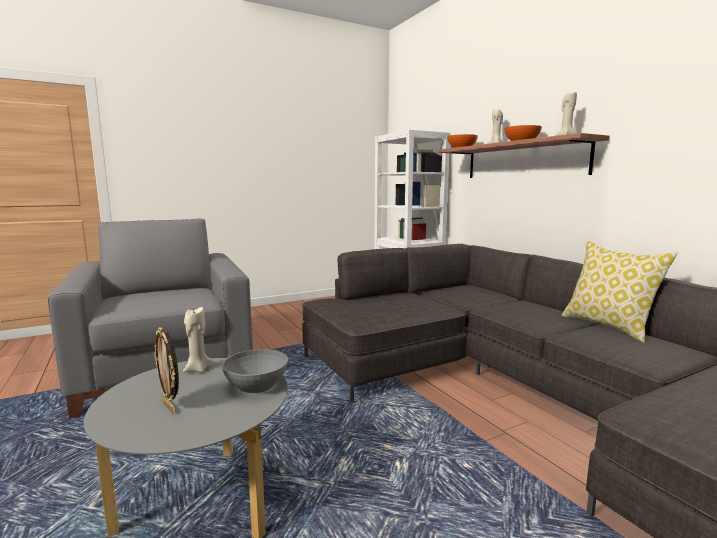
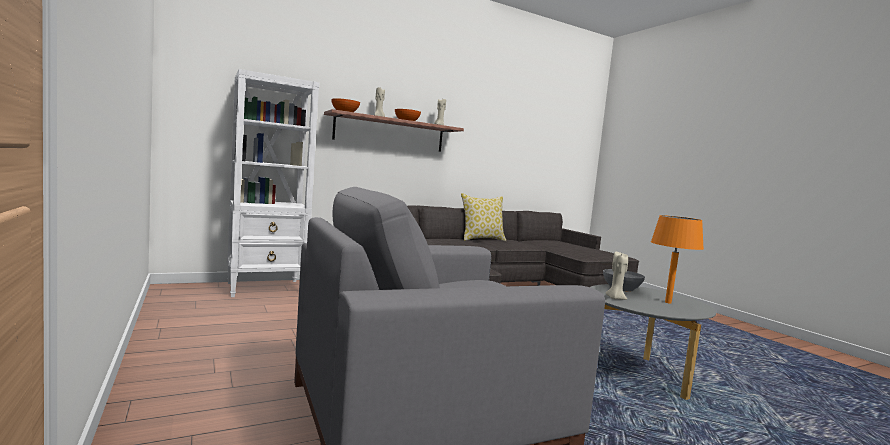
camera: 90 degrees left, 5 degrees down
(170, 407) = (668, 302): picture frame -> orange table lamp

